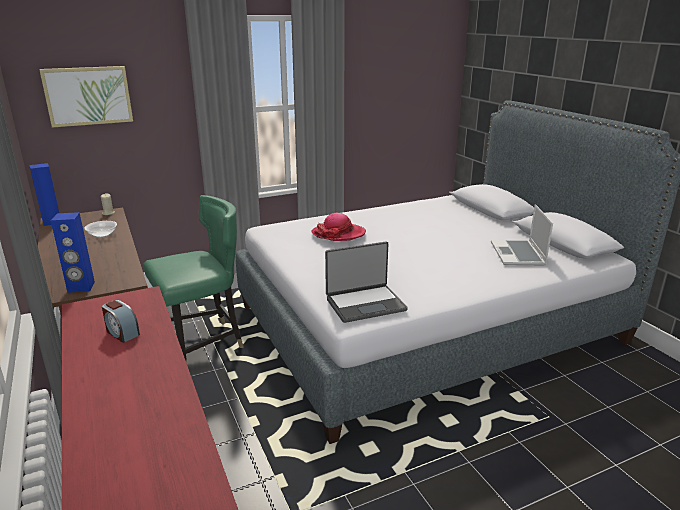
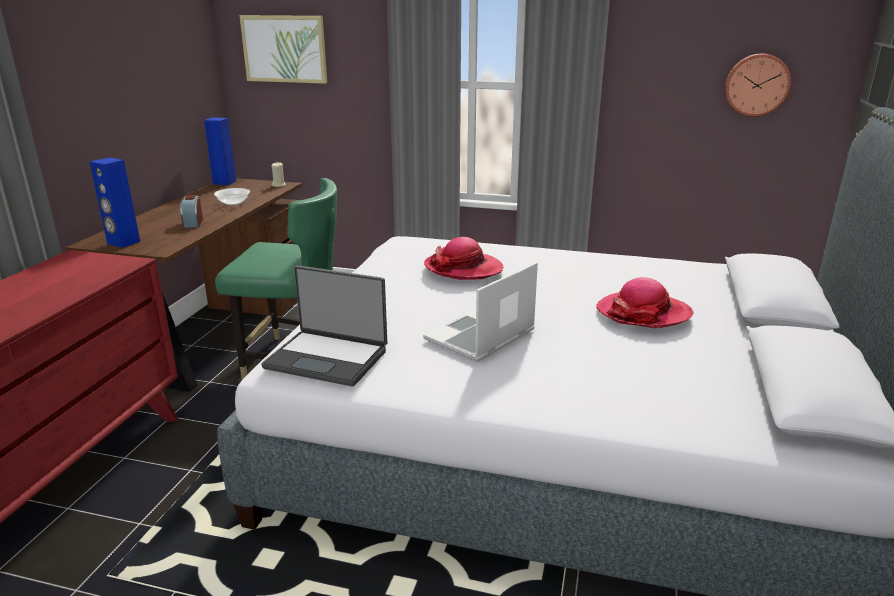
camera: 40 degrees right, 0 degrees up
(122, 333) = (43, 288): alarm clock -> alarm clock (193, 223)
(417, 92) = (756, 85): none -> wall clock
(458, 229) = (643, 313): none -> hat
(518, 254) = (673, 381): laptop -> laptop (480, 336)

